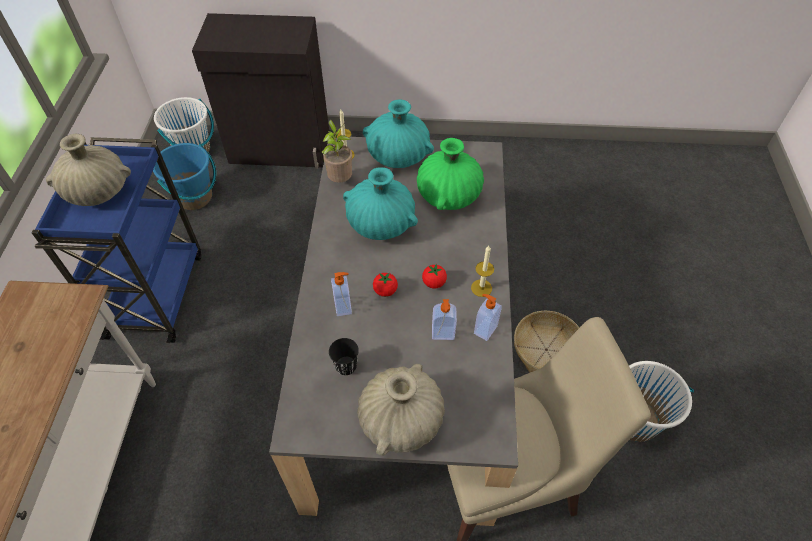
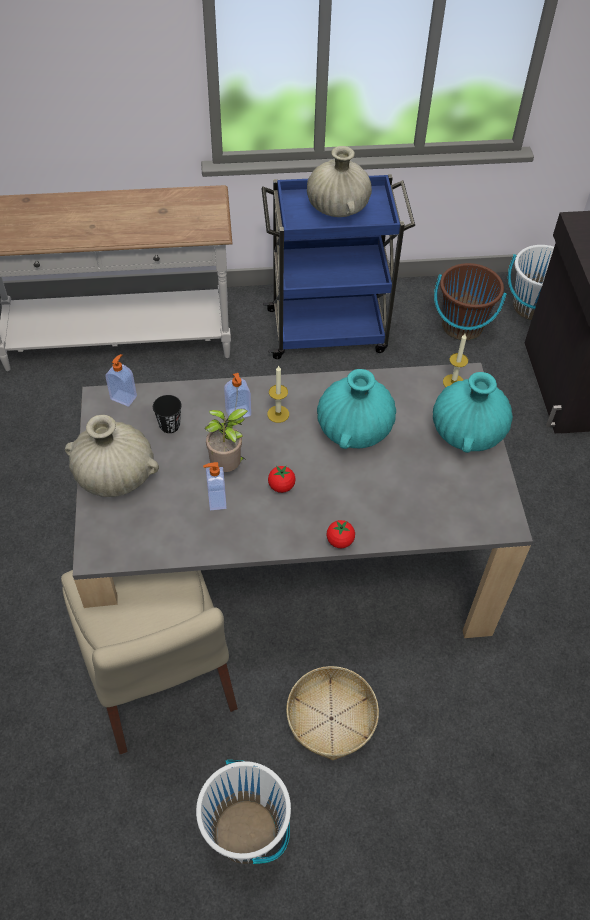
camera: 80 degrees right, 0 degrees up
(194, 197) = (462, 326): blue bucket -> brown bucket
(340, 180) = (412, 384): potted plant -> potted plant (228, 467)
(385, 291) = (263, 445): tomato -> tomato (340, 541)
(448, 196) = (415, 488): green vase -> none
(481, 288) = (282, 531): candle -> candle (278, 414)
(484, 329) = (226, 538): soap dispenser -> soap dispenser (124, 397)

